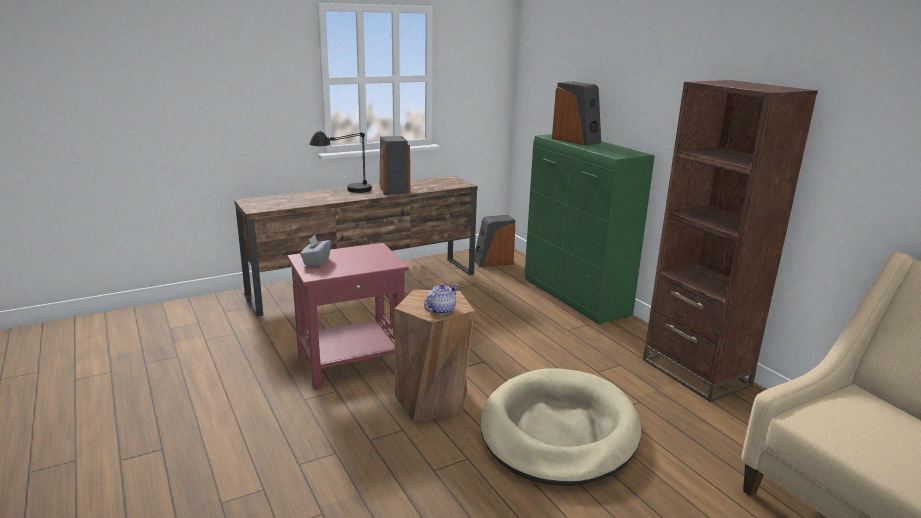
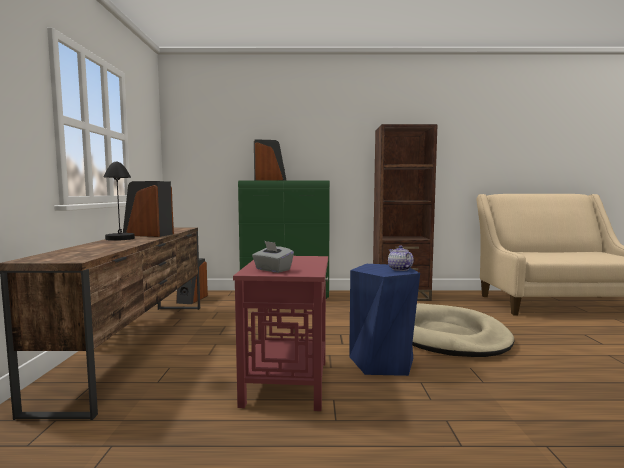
camera: 60 degrees left, 15 degrees down
(433, 400) = (382, 362): brown stool -> blue stool

